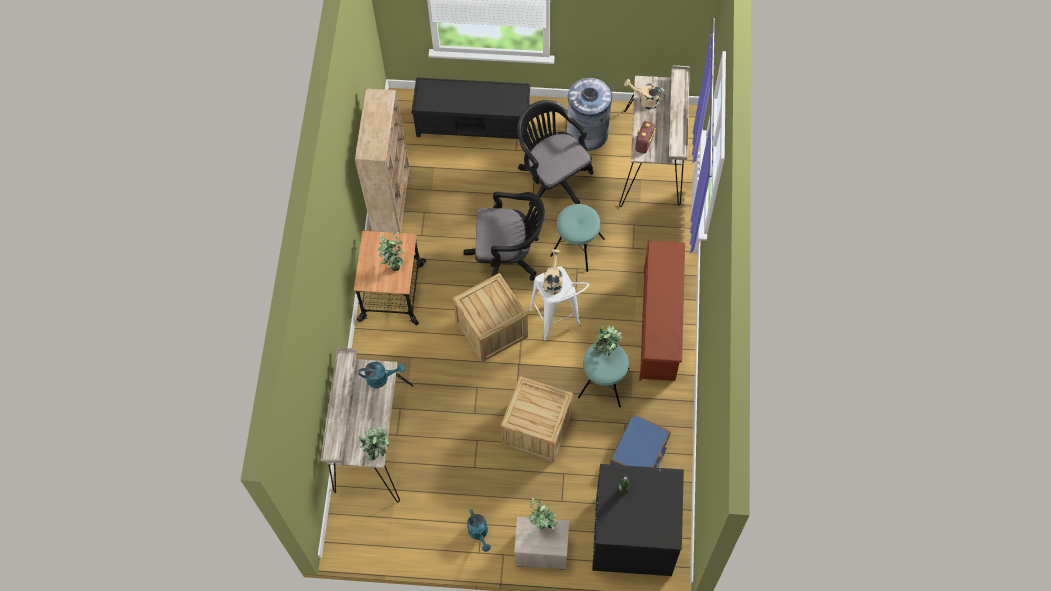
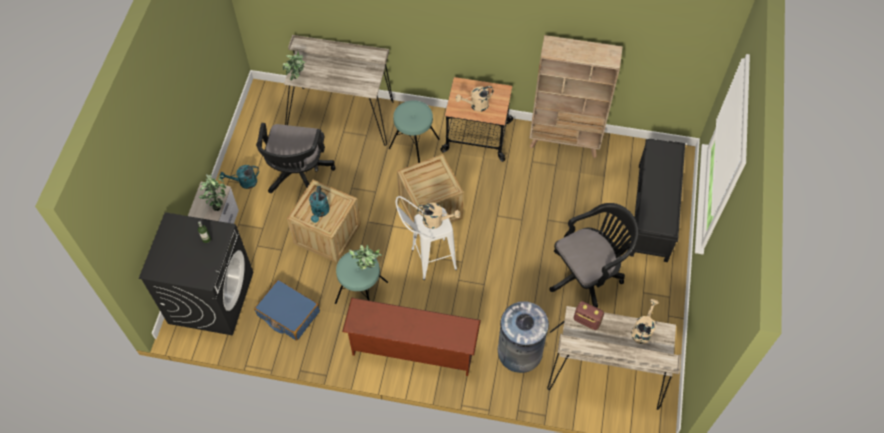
camera: 95 degrees right, 5 degrees down
(381, 378) = (362, 86): turquoise watering can -> turquoise watering can (320, 212)
(393, 263) = (476, 106): potted plant -> beige watering can
(508, 257) = (502, 227): black office chair -> black office chair (297, 176)
(577, 247) = (507, 287): turquoise stool -> turquoise stool (414, 143)
(587, 133) = (639, 312): grey trash can -> grey trash can (519, 352)

